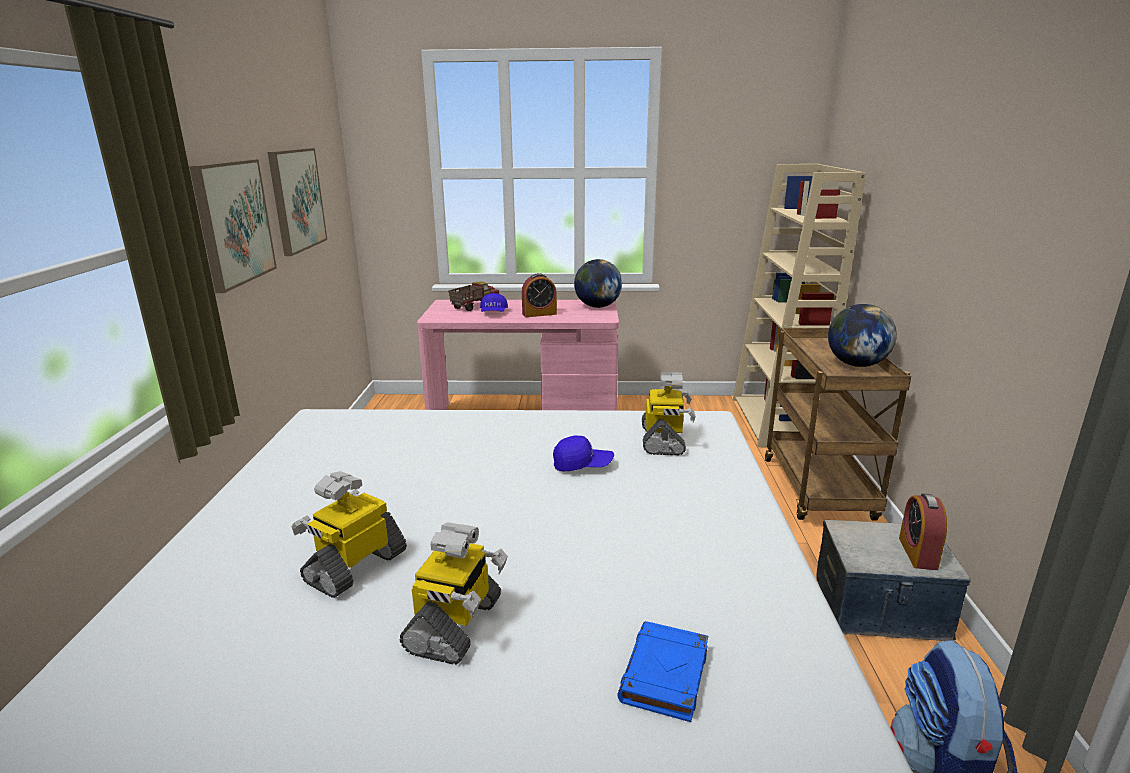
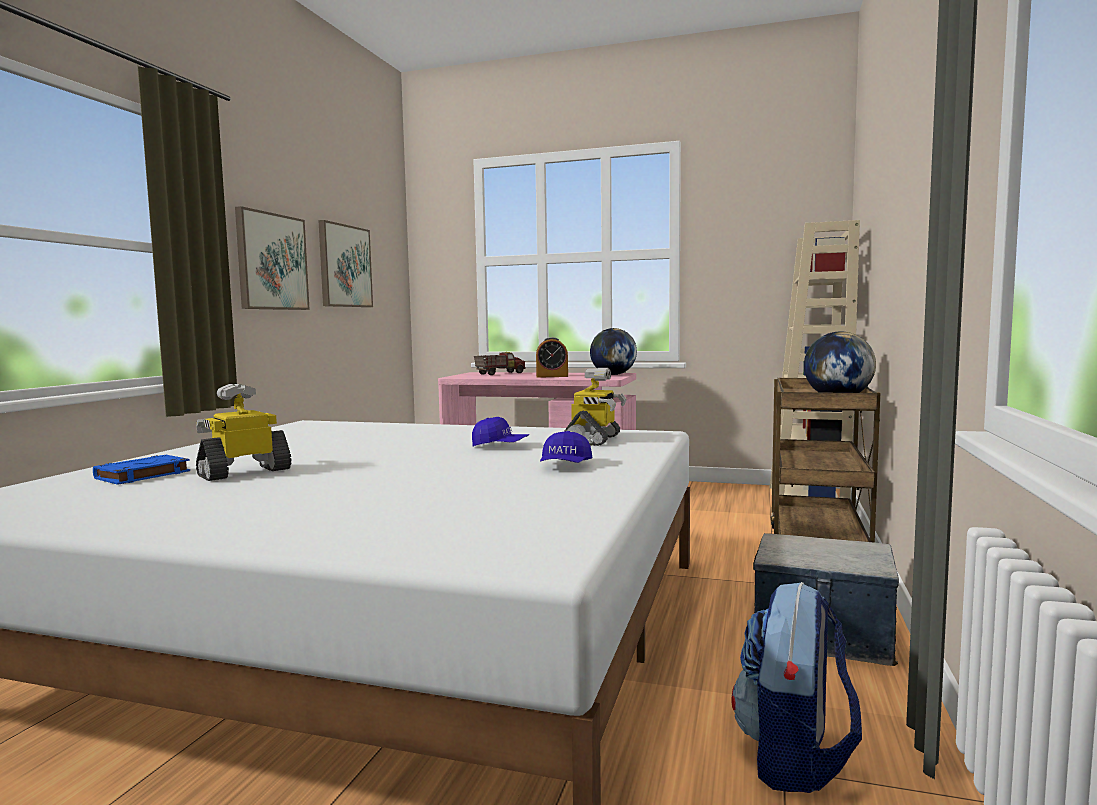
camera: 15 degrees right, 15 degrees down
(456, 625) = (285, 495): toy robot -> none
(493, 313) = (511, 376): blue cap -> blue cap (565, 466)
(665, 676) = (425, 523): blue book -> blue book (142, 475)
(917, 553) = (850, 558): alarm clock -> none

